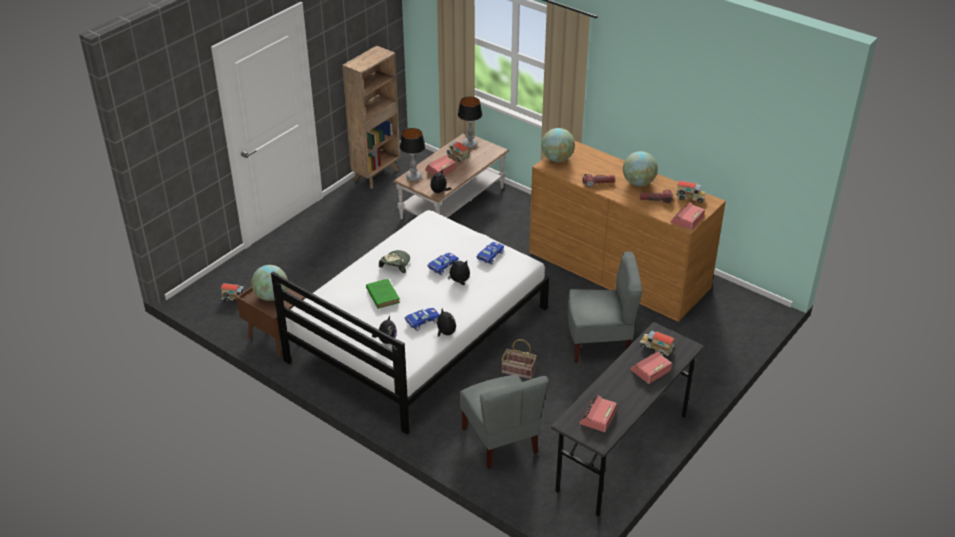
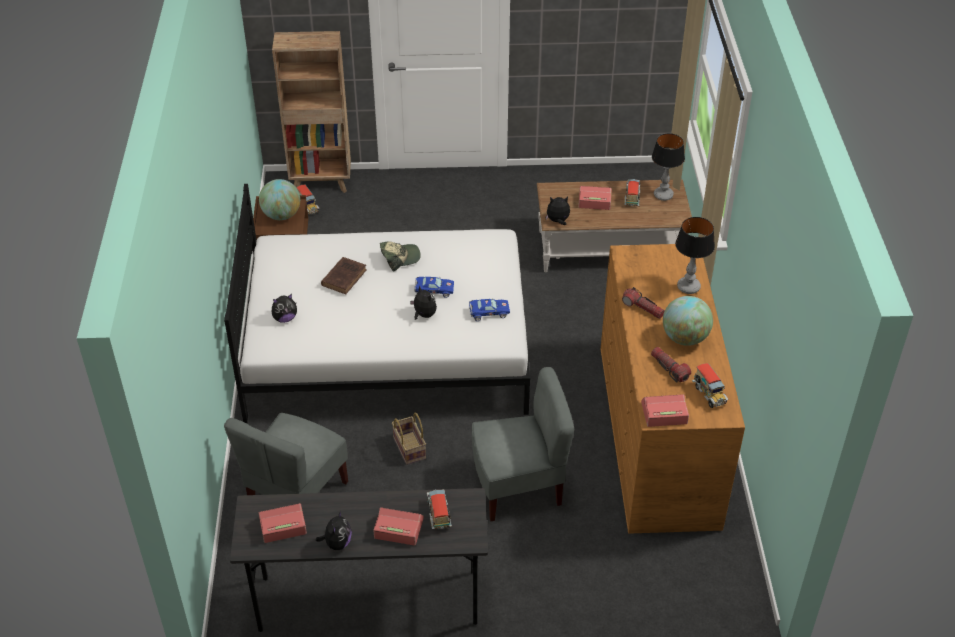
camera: 50 degrees right, 5 degrees up
(377, 174) = (586, 176): brown bookcase -> brown bookcase (321, 183)
(382, 295) = (345, 277): green book -> brown book
(413, 177) = (558, 192): table lamp -> table lamp (688, 287)
(421, 322) = (335, 325): blue toy car -> none
(445, 333) = (336, 350): plush toy -> plush toy (337, 543)
(557, 159) = (648, 255): globe -> none
(599, 343) = (518, 486): grey chair -> grey chair turned 60 degrees counterclockwise

